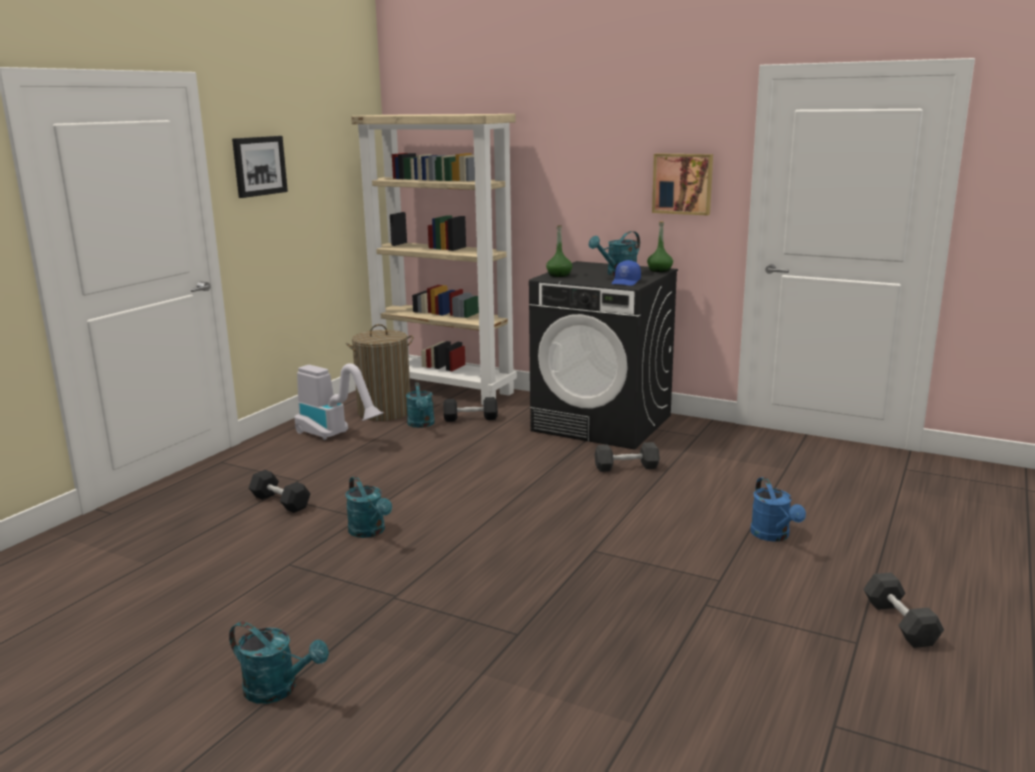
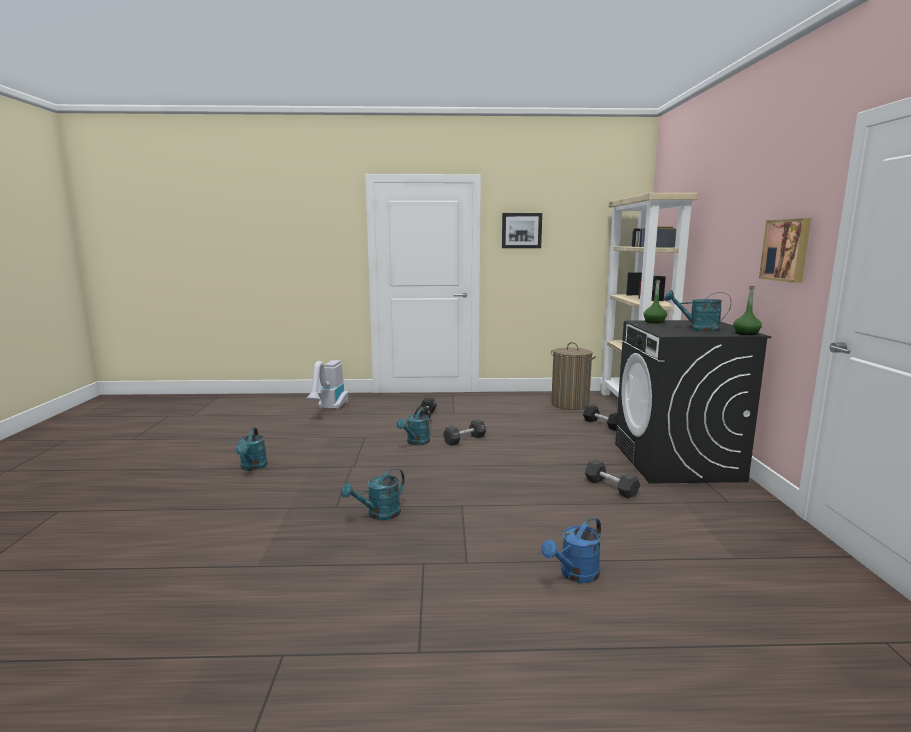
camera: 60 degrees right, 5 degrees down
(336, 436) = (518, 404): vacuum cleaner -> vacuum cleaner (329, 409)
(421, 424) = (569, 416): turquoise watering can -> turquoise watering can (379, 515)
(626, 282) = (675, 332): blue cap -> none
(900, 623) = (477, 677): black dumbbell -> black dumbbell (465, 439)

